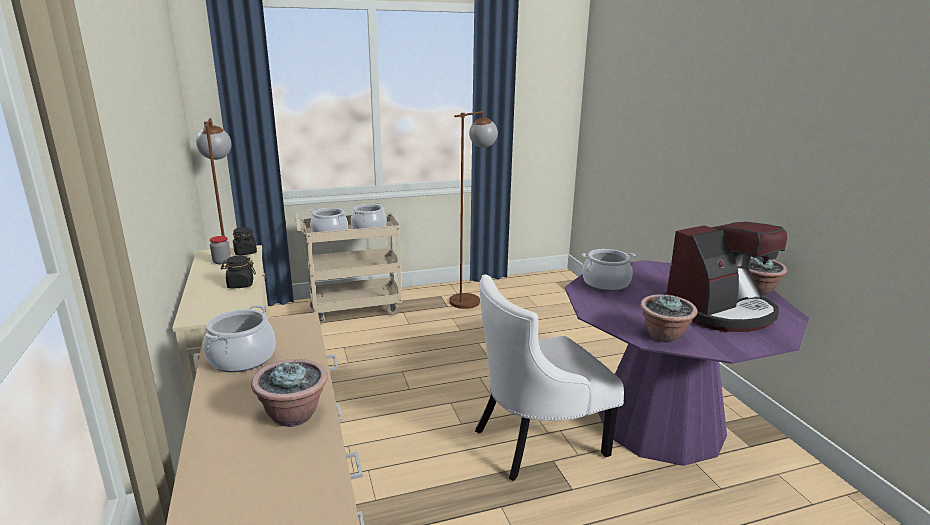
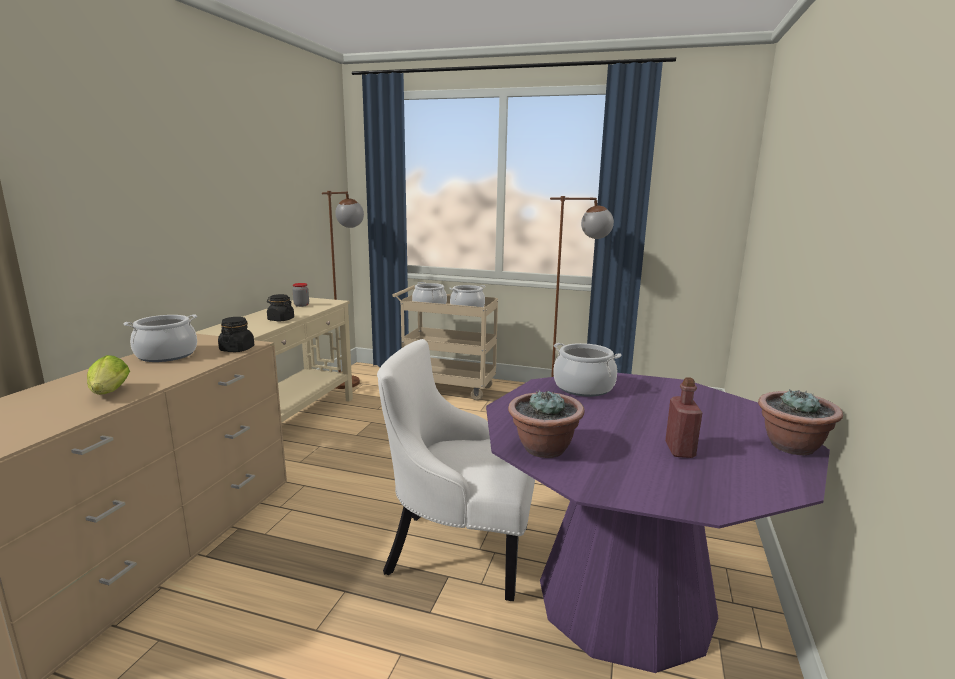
camera: 35 degrees right, 5 degrees down
(245, 252) = (328, 303): black jar -> black jar (237, 349)
(294, 415) = (109, 394): potted plant -> lettuce
(720, 311) = (680, 450): coffee machine -> red bottle

